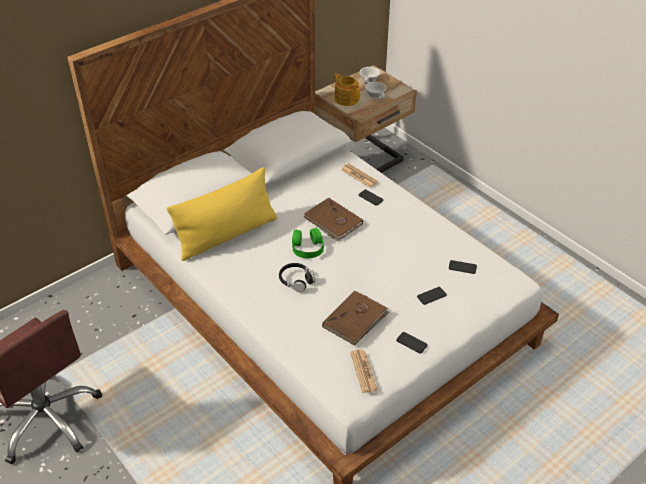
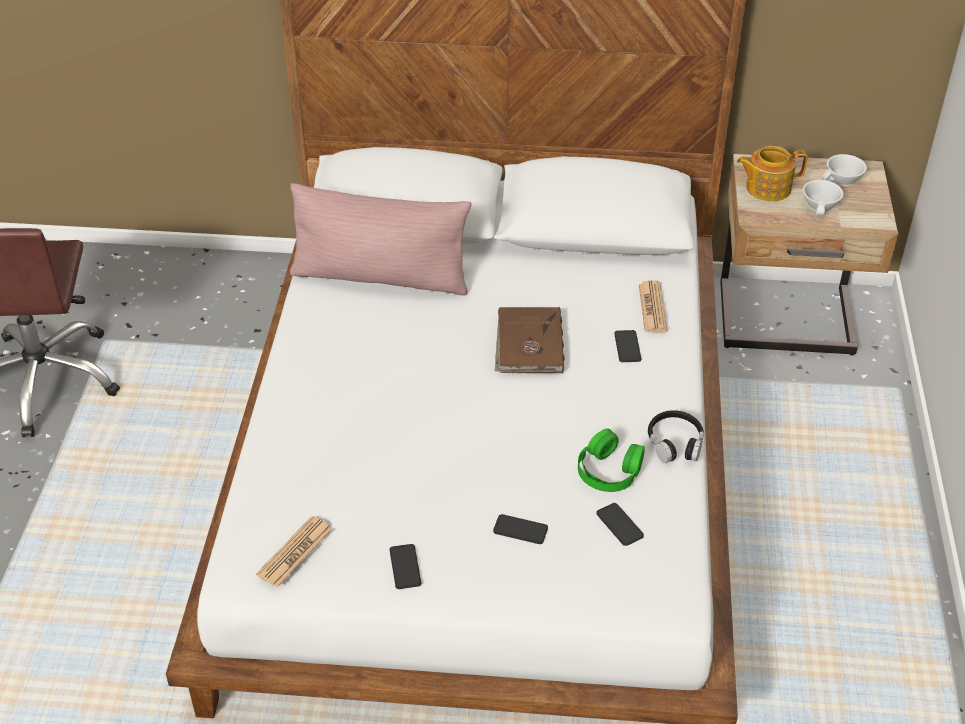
camera: 45 degrees right, 0 degrees up
(227, 235) = (380, 277): yellow pillow -> pink pillow
(296, 280) = (378, 385): black headphones -> black headphones (675, 443)
(307, 248) = (449, 355): green headphones -> green headphones (609, 470)
(346, 99) = (767, 188): teapot -> teapot turned 105 degrees counterclockwise
(355, 320) = (375, 484): brown book -> none

